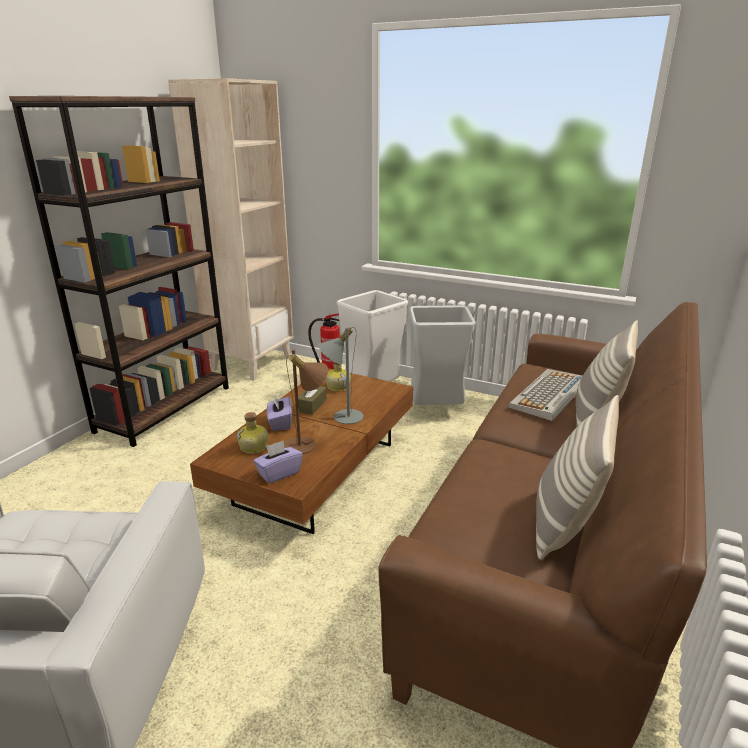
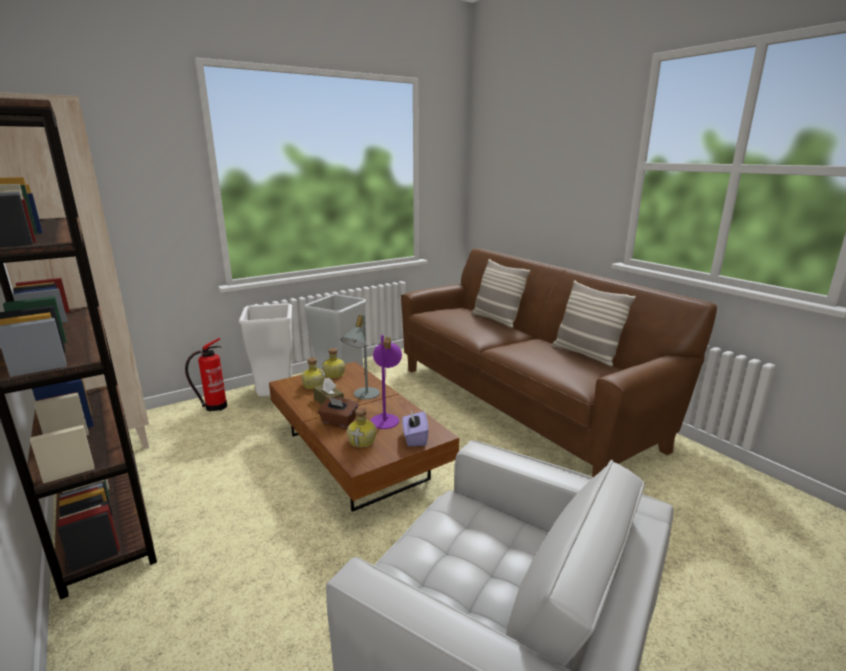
camera: 60 degrees left, 5 degrees down
(280, 423) = (338, 421): purple tissue box -> brown tissue box
(306, 444) = (386, 418): brown table lamp -> purple table lamp
(370, 387) = (334, 374): none -> bottle
(549, 395) = (465, 319): keyboard -> none

